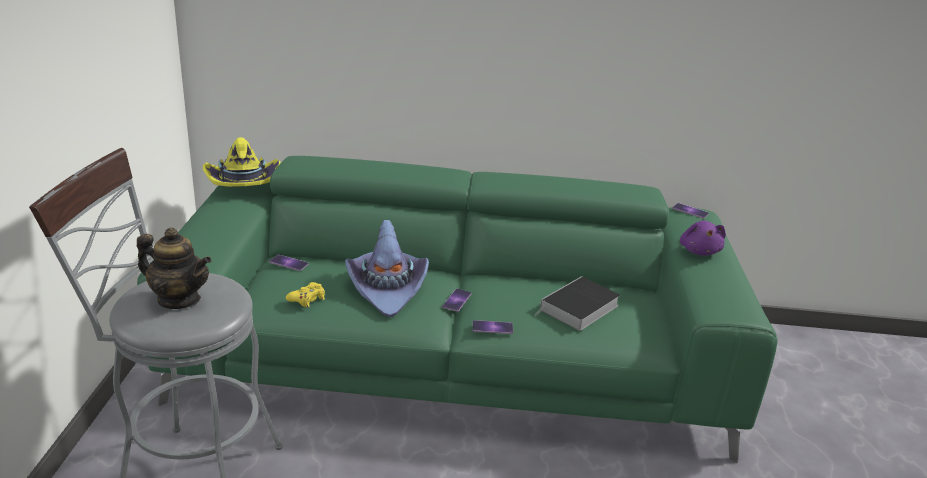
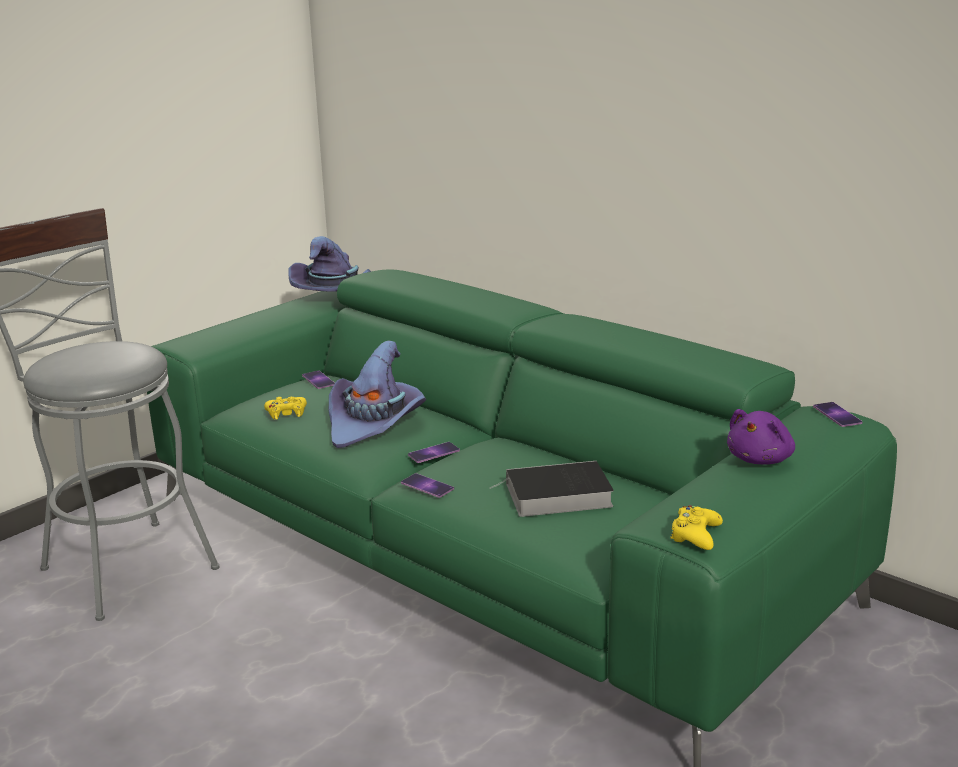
camera: 40 degrees right, 5 degrees down
(179, 299) = (90, 358): teapot -> none
(243, 184) = (334, 293): yellow hat -> purple hat
(745, 312) = (695, 535): none -> yellow game controller

